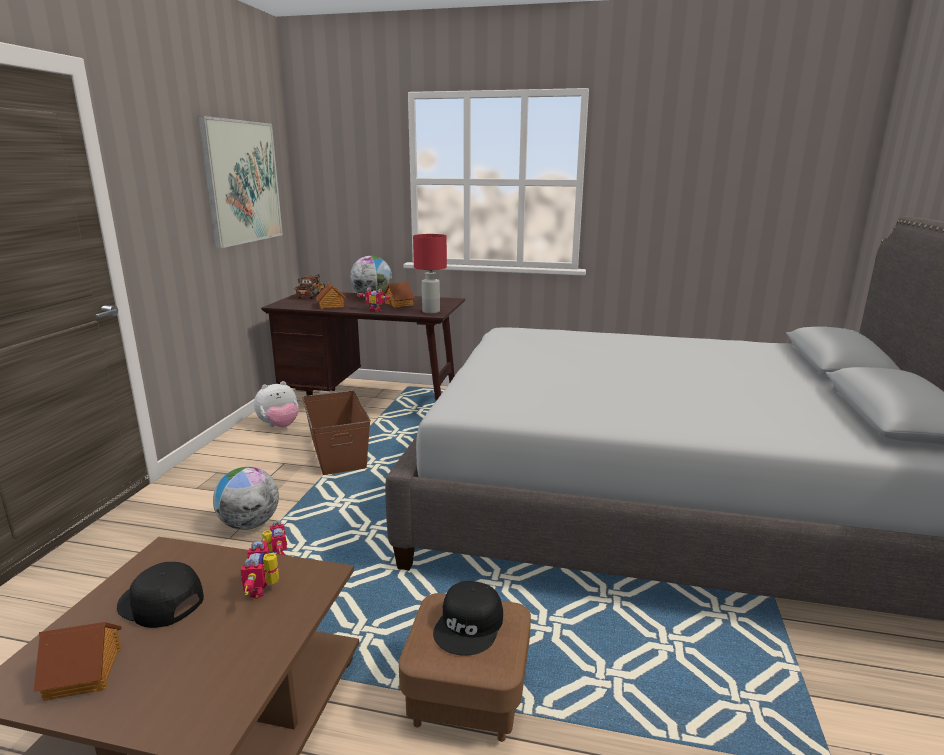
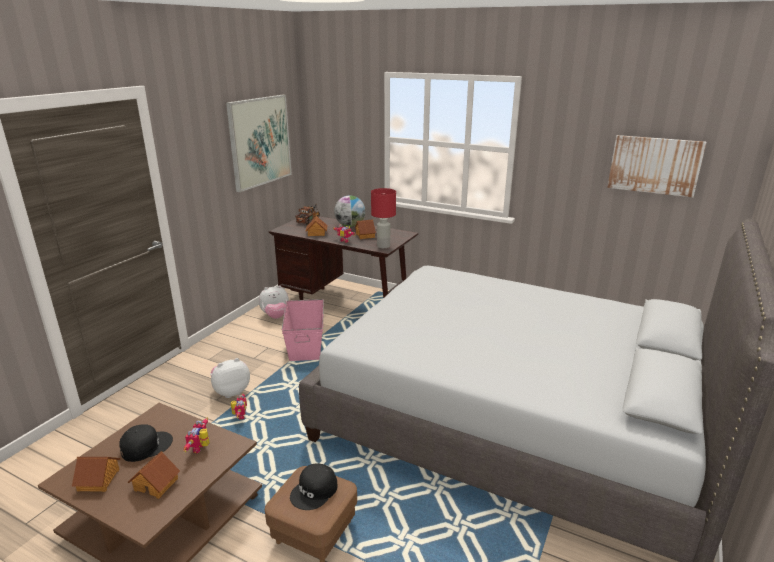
camera: 15 degrees right, 5 degrees up
(160, 602) = (146, 446): black cap -> black cap turned 105 degrees clockwise
(204, 658) = (156, 484): none -> toy house
(249, 524) = (231, 392): globe -> plush toy
(338, 452) = (306, 344): brown storage box -> pink storage box
(752, 187) = (654, 165): none -> picture

